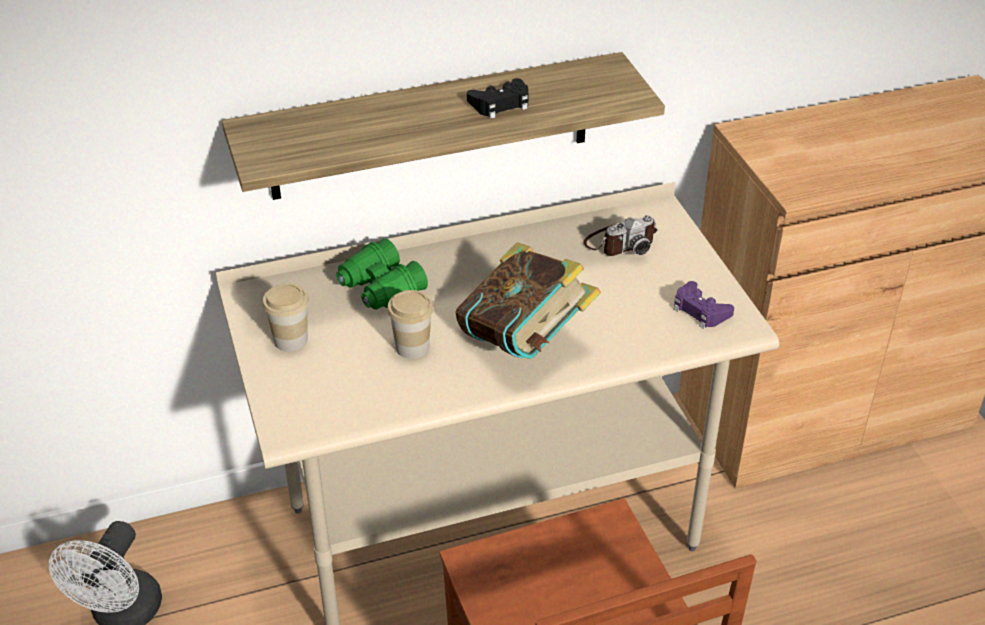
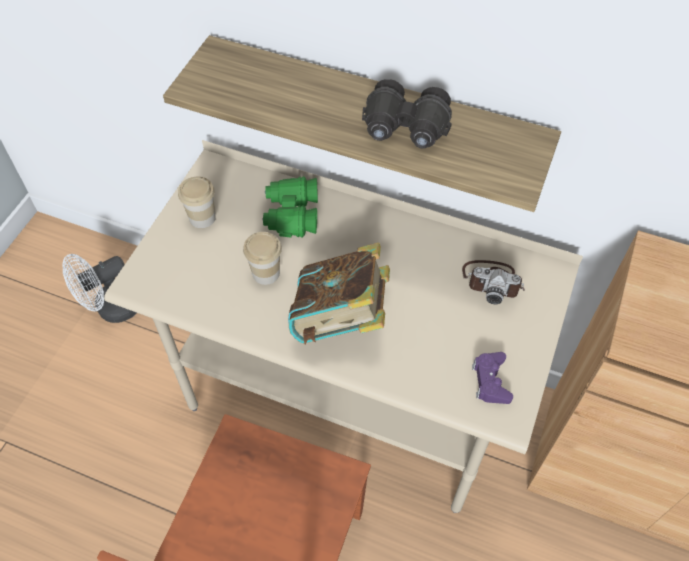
camera: 40 degrees right, 15 degrees up
(500, 104) = (405, 128): black game controller -> black binoculars

